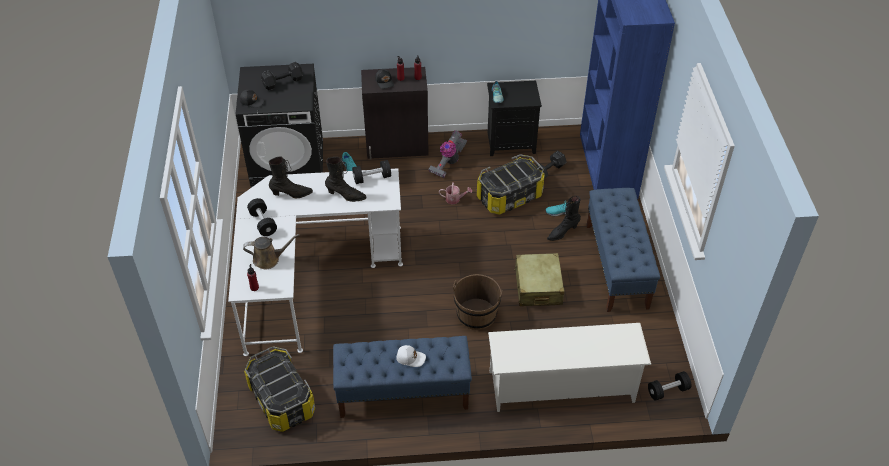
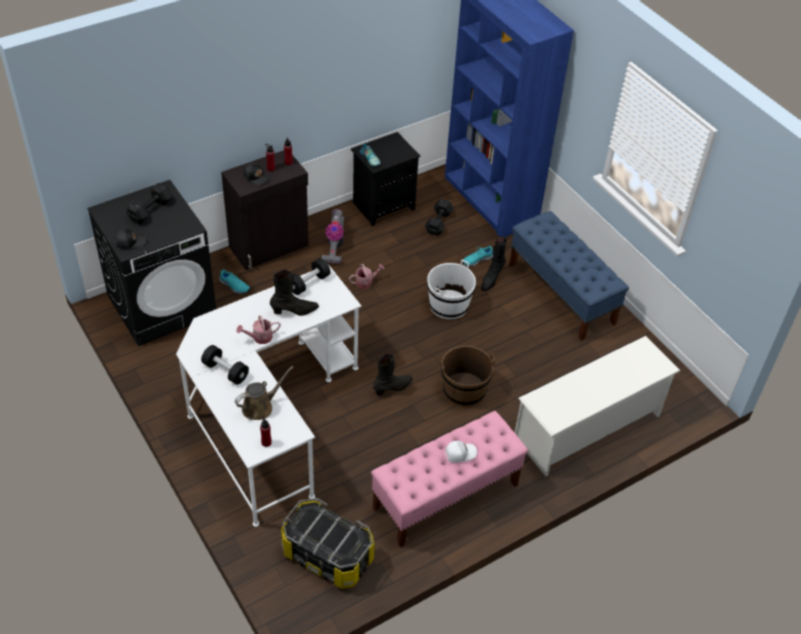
camera: 30 degrees left, 0 degrees up
(291, 194) = (234, 329): black boot -> black boot (393, 388)
(305, 207) = (259, 337): none -> watering can
(402, 393) = (445, 496): blue bench -> pink bench
(509, 197) = (418, 261): storage box -> none
(511, 241) = (449, 305): none -> white bucket
(538, 287) = (503, 340): beige suitcase -> none
(668, 391) = (679, 394): black dumbbell -> none

